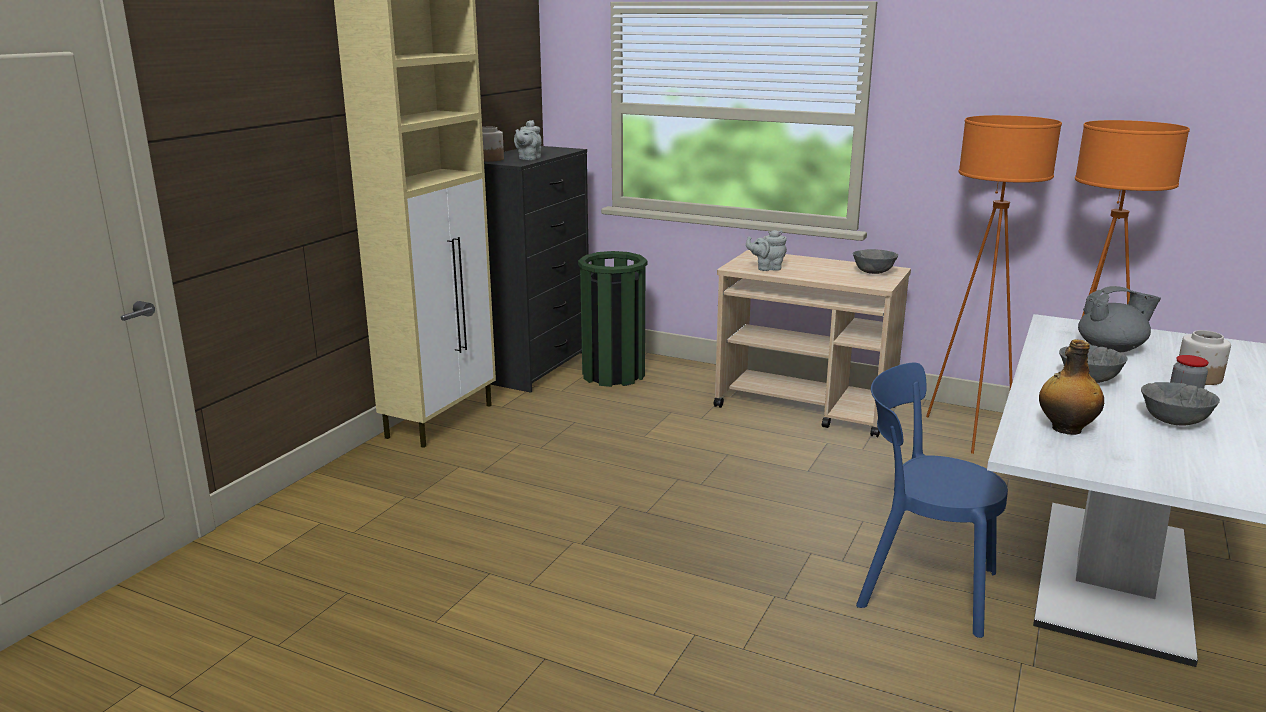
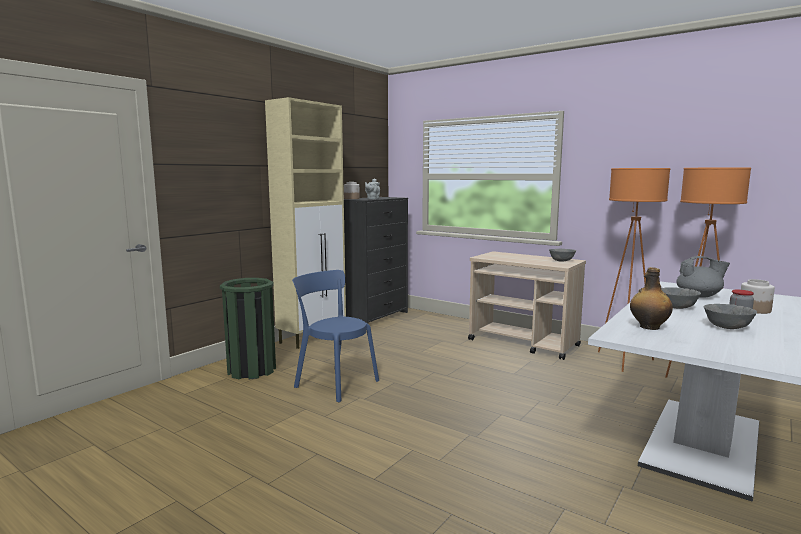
camera: 10 degrees right, 10 degrees down
(613, 374) = (416, 322): green trash can -> green trash can (251, 370)
(767, 268) = (499, 258): grey teapot -> none
(919, 586) = (565, 437): blue chair -> blue chair (334, 383)

